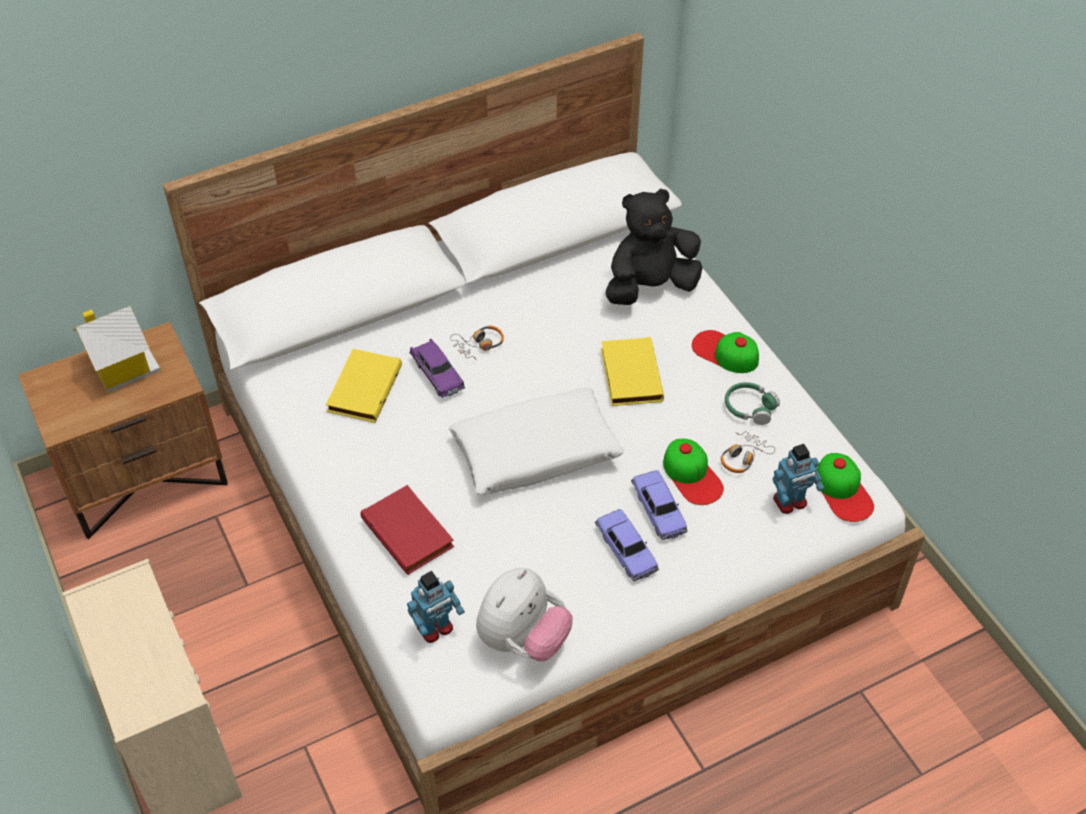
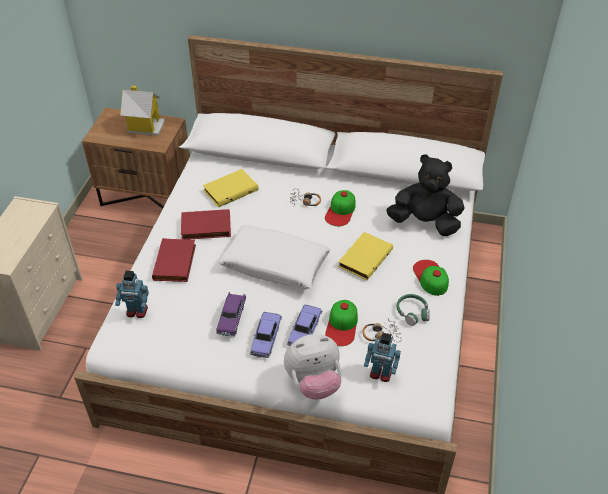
camera: 40 degrees right, 5 degrees down
(392, 461) = (205, 228): none -> red book
(437, 375) = (270, 203): purple toy car -> purple toy car (232, 318)
(523, 639) = (170, 345): plush toy -> plush toy (313, 383)
(843, 491) = (419, 388): cap -> cap (340, 211)

